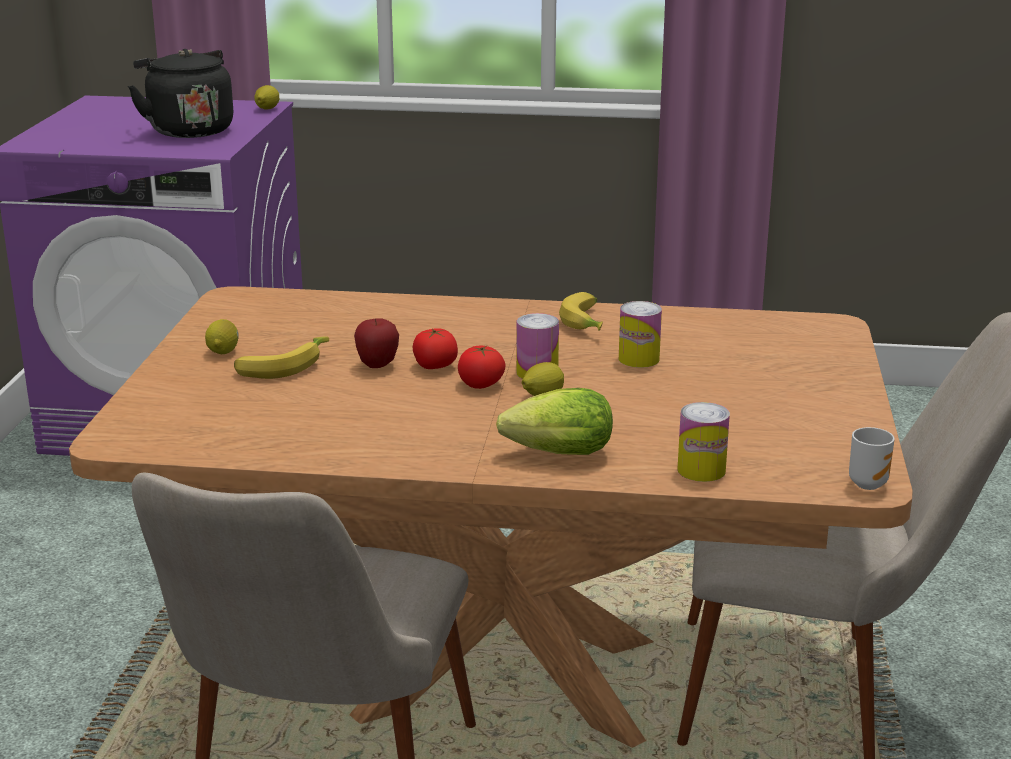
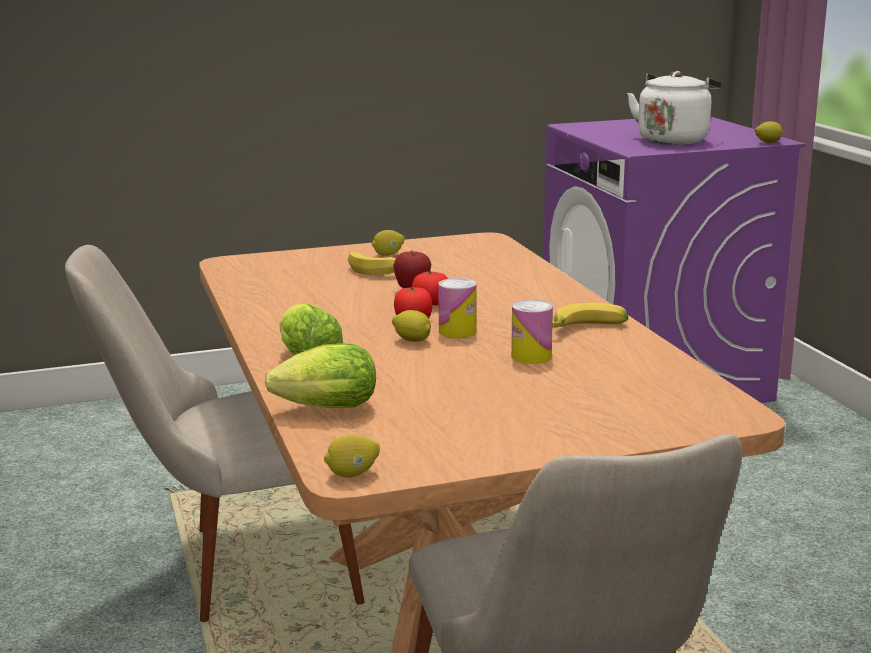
camera: 65 degrees right, 5 degrees down
(188, 130) = (673, 140): black kettle -> white kettle
(701, 470) = (321, 409): can -> lettuce
(867, 483) = (352, 474): mug -> lemon

